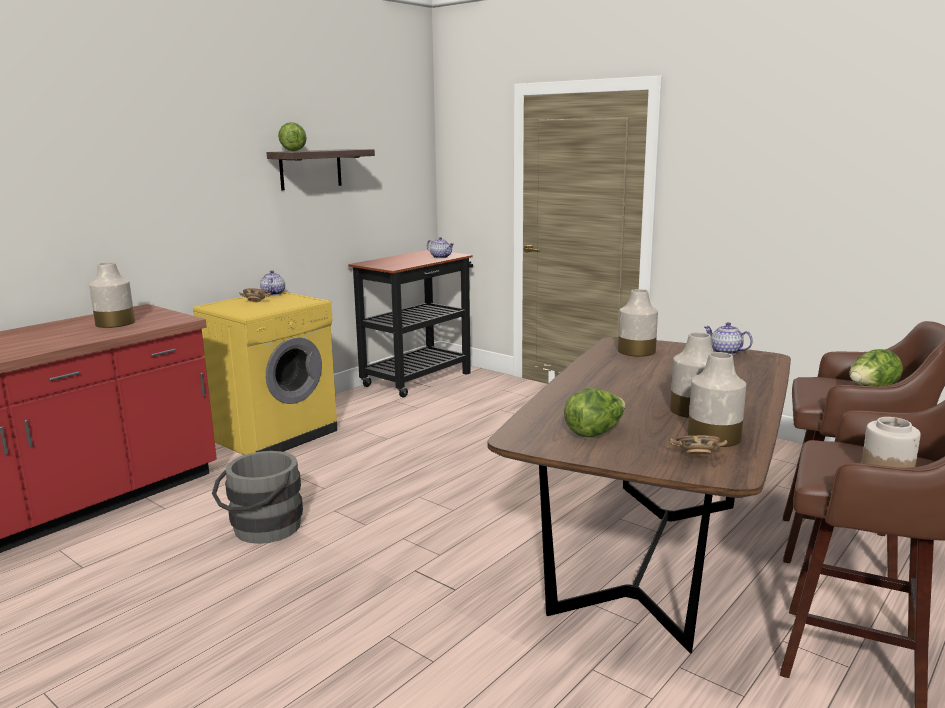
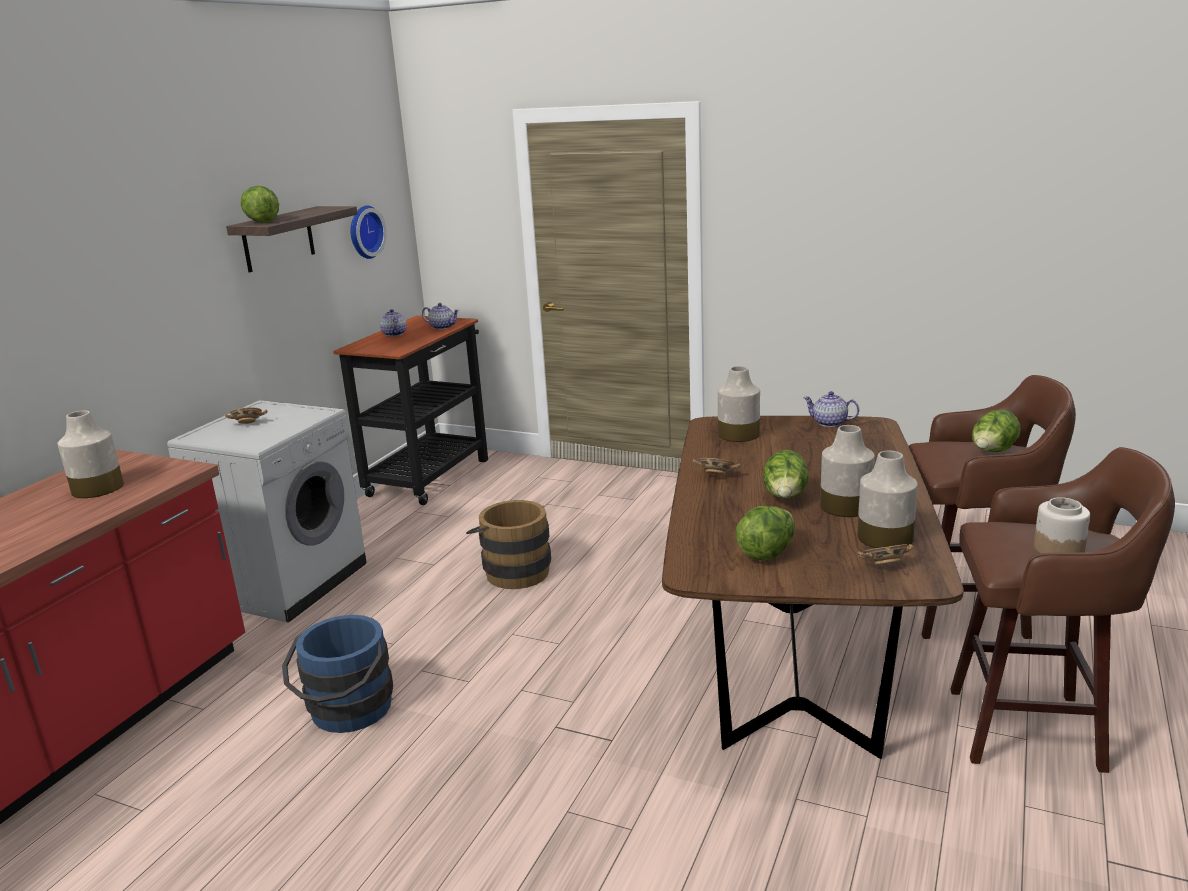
camera: 15 degrees left, 5 degrees up
(262, 530) = (347, 713): grey bucket -> blue bucket
(273, 294) = (260, 407): teapot -> teapot (394, 334)
(275, 436) = (291, 583): yellow washing machine -> white washing machine
(388, 175) = (364, 232): none -> wall clock
(446, 452) = (513, 571): none -> brown bucket
(594, 376) = (716, 475): none -> bowl
(643, 398) = (785, 498): none -> lettuce

